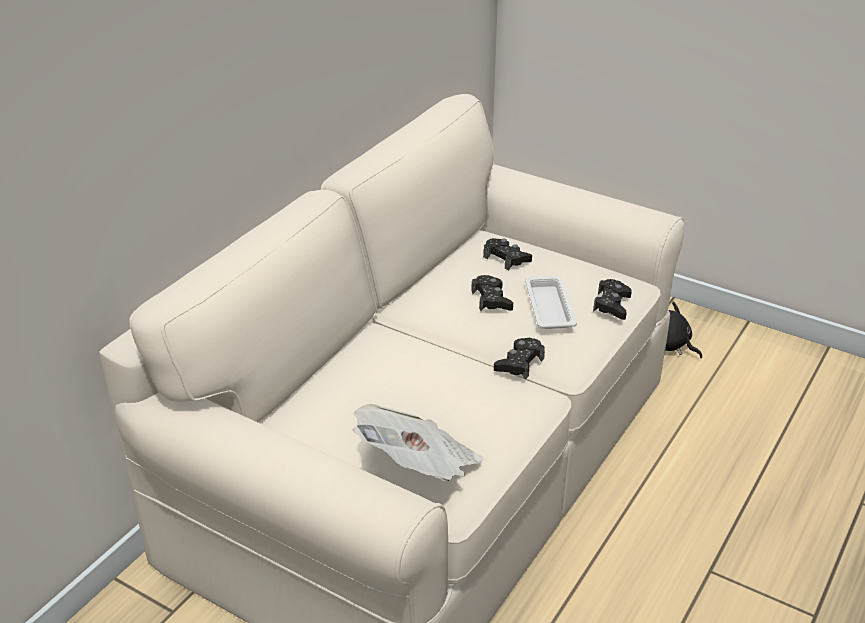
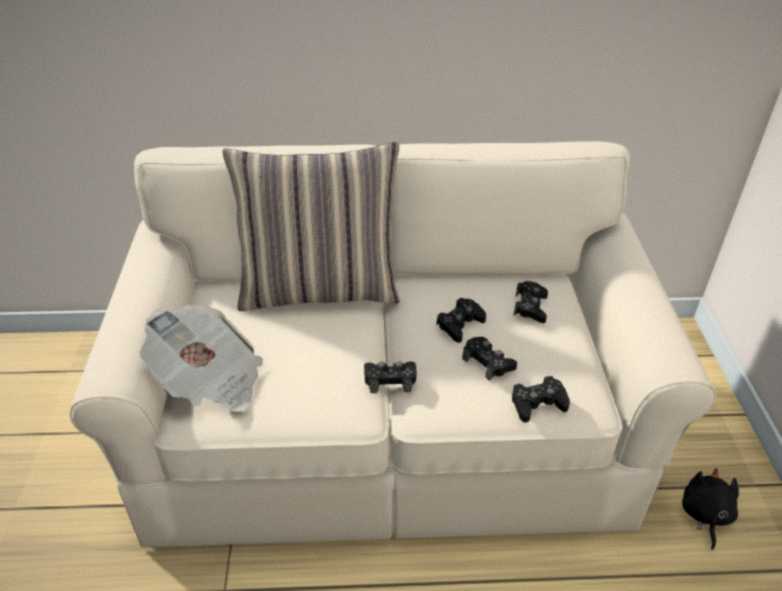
camera: 55 degrees right, 5 degrees up
(360, 355) = (320, 289): none -> pillow
(549, 306) = (488, 362): white tray -> black game controller

